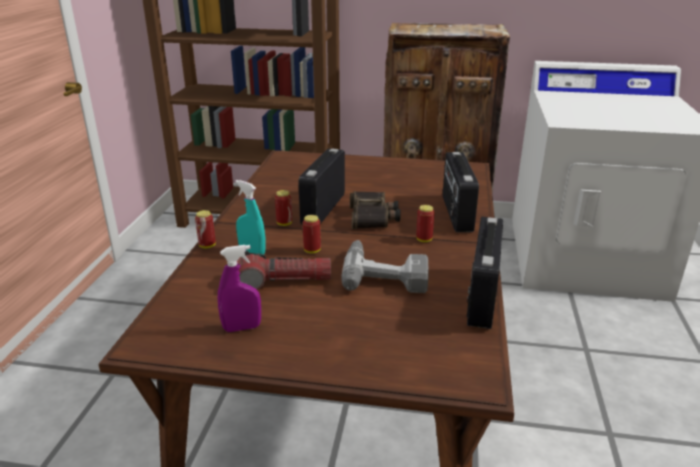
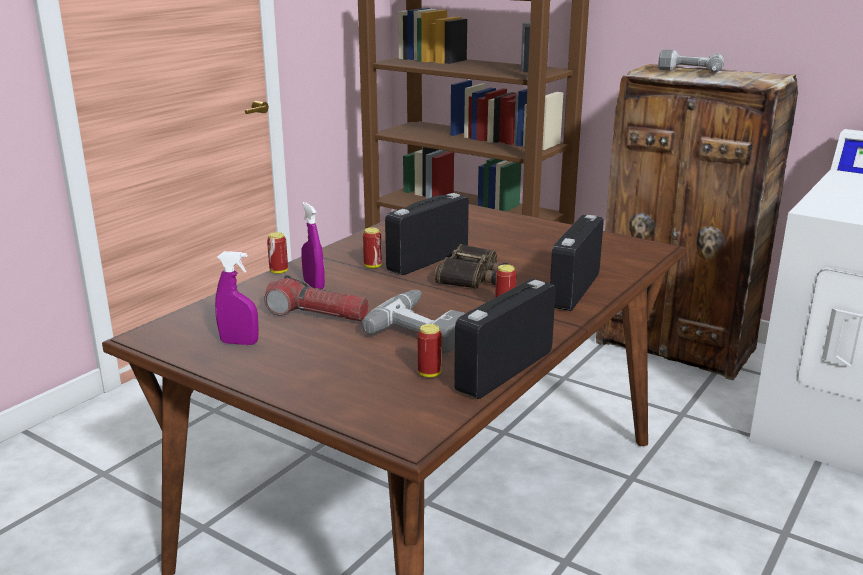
camera: 25 degrees right, 5 degrees down
(252, 252) = (314, 285): turquoise spray bottle -> purple spray bottle
(312, 250) = (373, 295): can -> can (429, 374)
(433, 27) = (689, 71): none -> power drill

